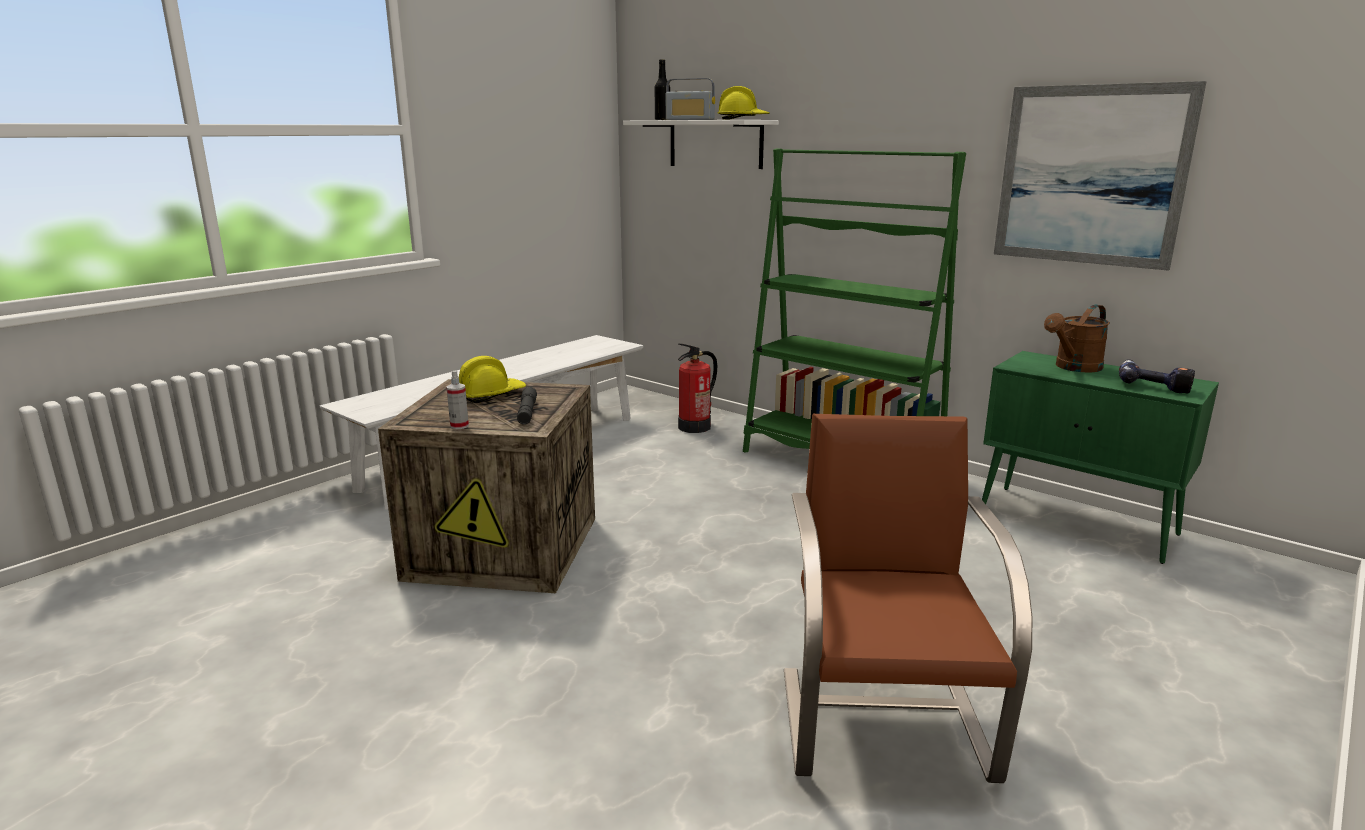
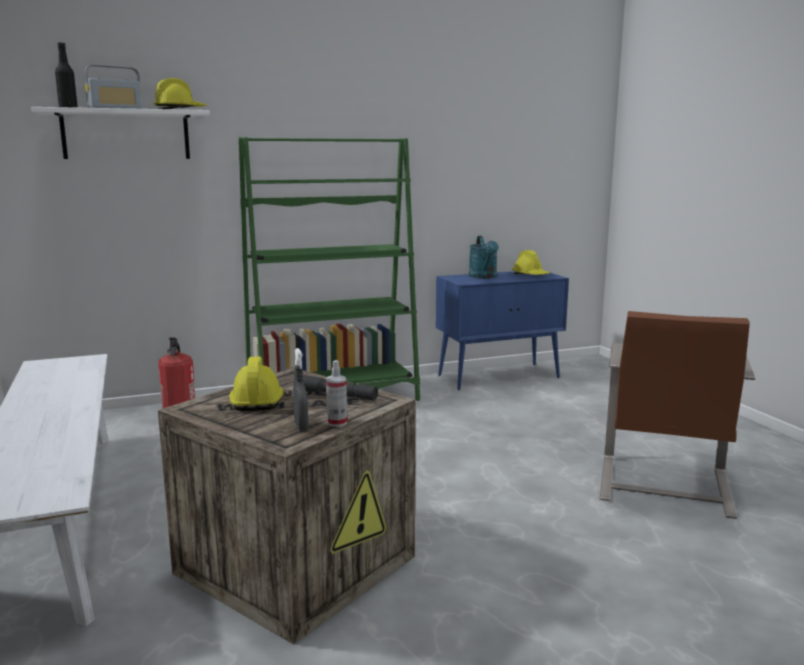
camera: 60 degrees left, 5 degrees down
(442, 418) = (301, 426): none -> grey spray bottle
(884, 720) = (663, 486): brown chair -> brown chair turned 105 degrees counterclockwise
(1074, 368) = (484, 277): brown watering can -> turquoise watering can
(1078, 523) = (499, 376): green cabinet -> blue cabinet
(1090, 175) = (457, 154): picture -> none
(1153, 384) = (530, 275): power drill -> yellow hard hat

